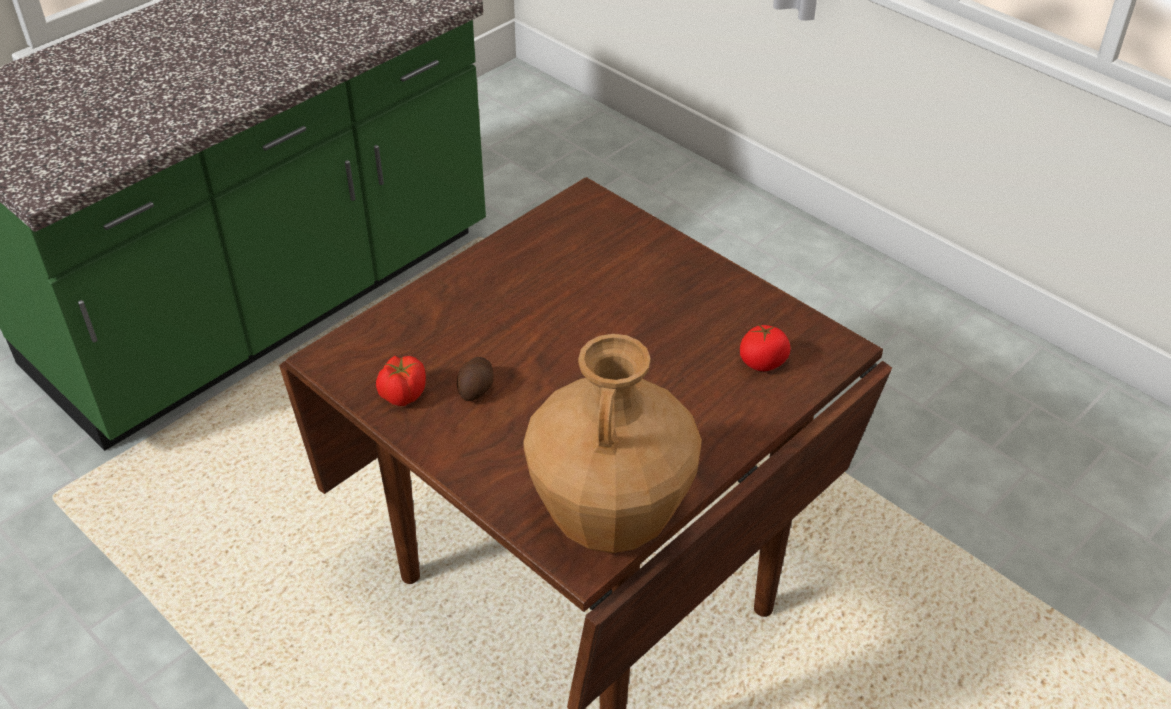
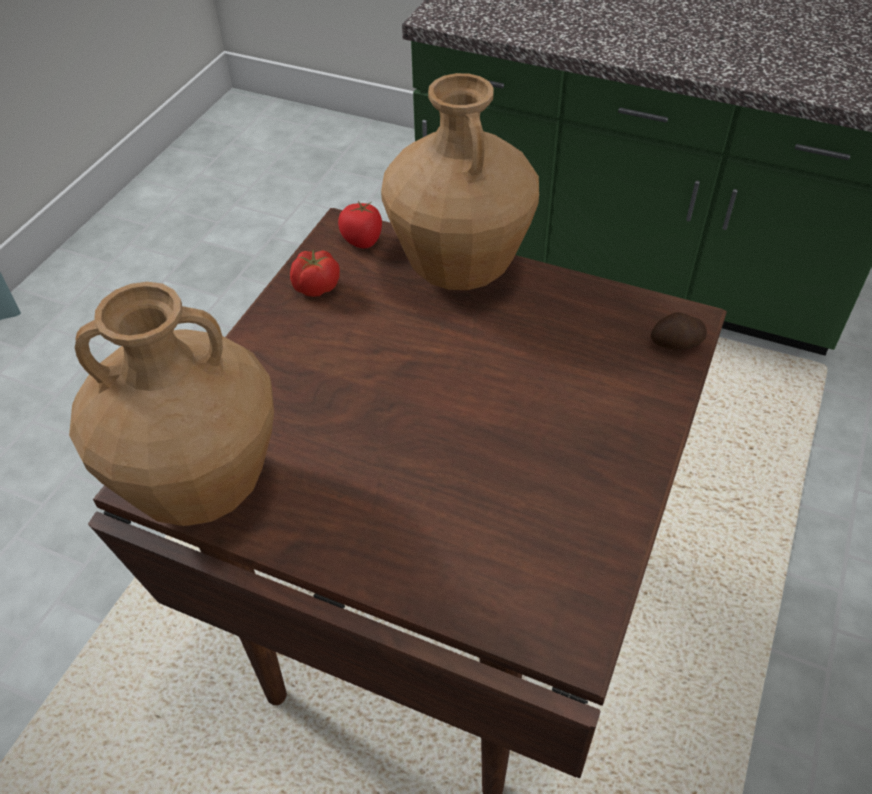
camera: 70 degrees right, 5 degrees up
(445, 298) = (460, 271): none -> brown vase
(477, 388) = (346, 332): potato -> potato (677, 344)
(763, 362) = (501, 561): tomato -> tomato (362, 240)

